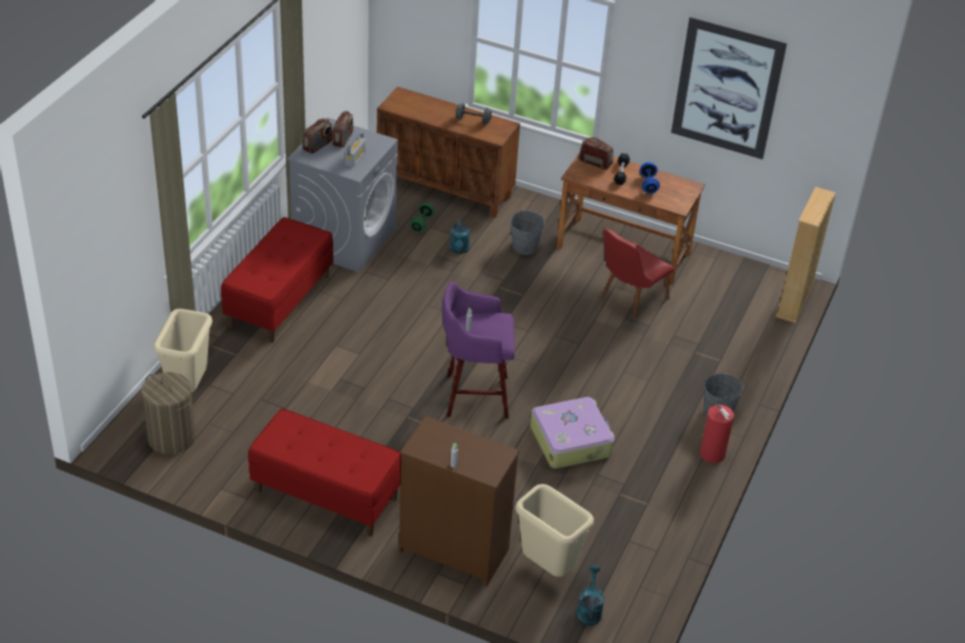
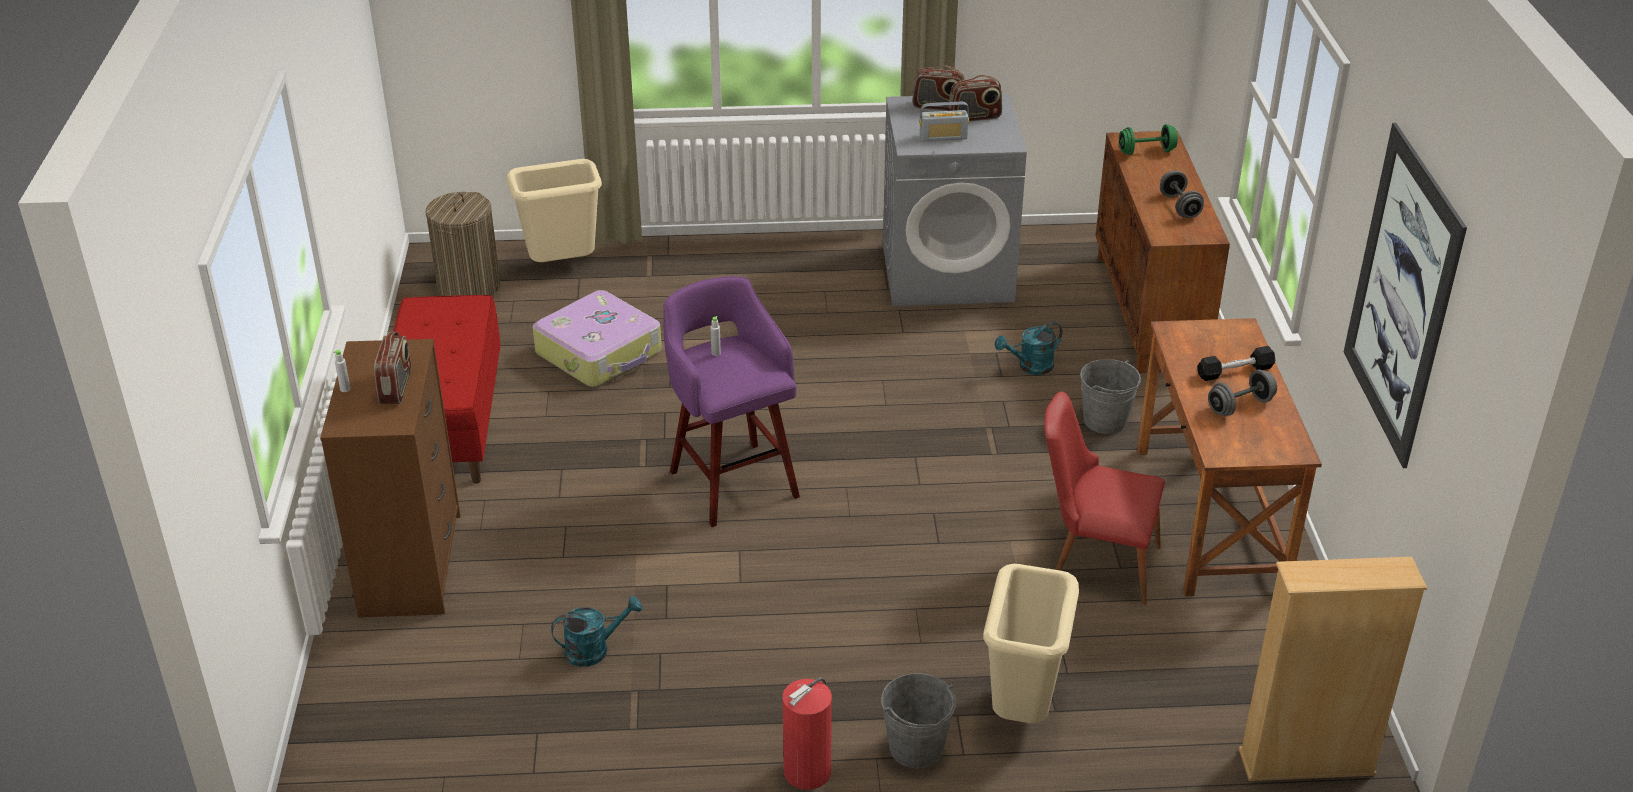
camera: 65 degrees right, 5 degrees down
(279, 301) = (775, 270): red bench -> none
(422, 224) = (1049, 319): green dumbbell -> green dumbbell (1146, 151)
(548, 568) = (428, 665): beige trash can -> beige trash can (1022, 711)
(571, 440) = (714, 603): suitcase -> suitcase (600, 353)
(589, 610) = (364, 735): turquoise watering can -> turquoise watering can (594, 649)
(595, 163) = (1229, 340): radio -> radio (396, 387)
(648, 185) = (1240, 406): blue dumbbell -> grey dumbbell

